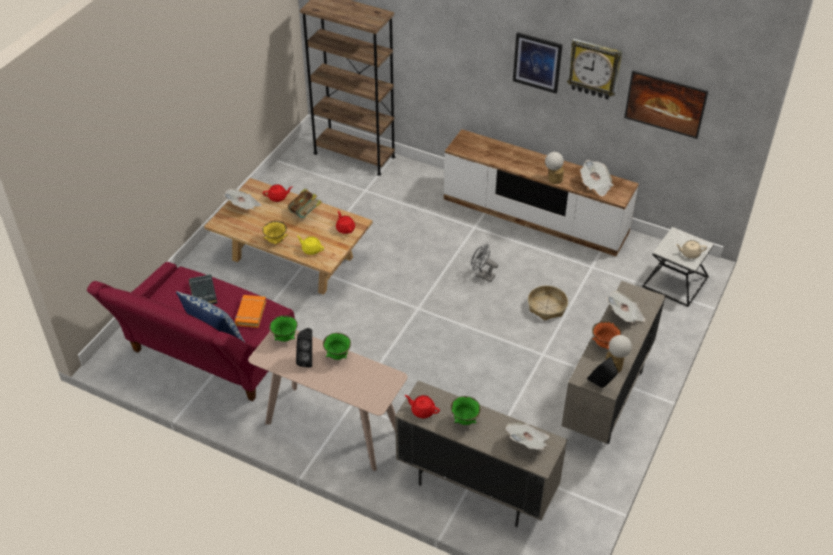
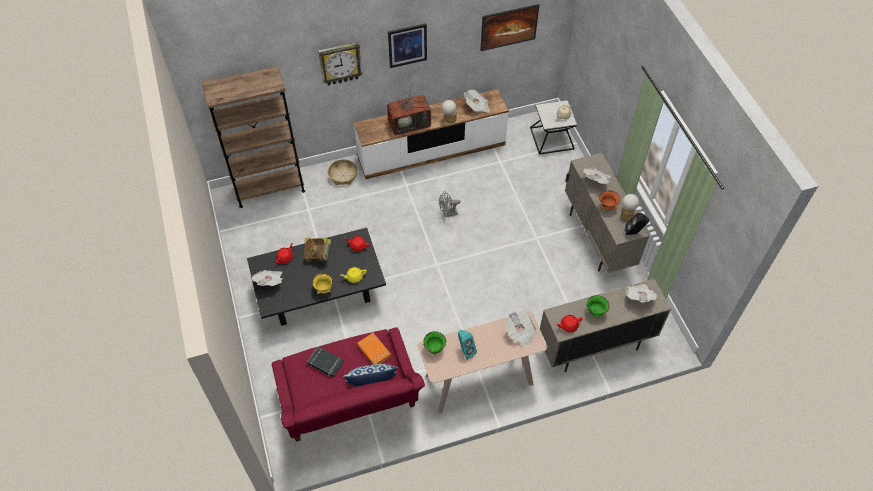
camera: 45 degrees left, 10 degrees up
(292, 259) = (320, 293): beige coffee table -> black coffee table
(307, 359) = (465, 350): black speaker -> turquoise speaker
(337, 356) = (479, 333): green bowl -> none
(373, 384) = (520, 333): none -> newspaper
(511, 160) = (410, 124): none -> television
(547, 307) = (505, 206): basket -> basket (343, 175)
(594, 68) = (453, 28): wall clock -> wall clock (340, 63)

